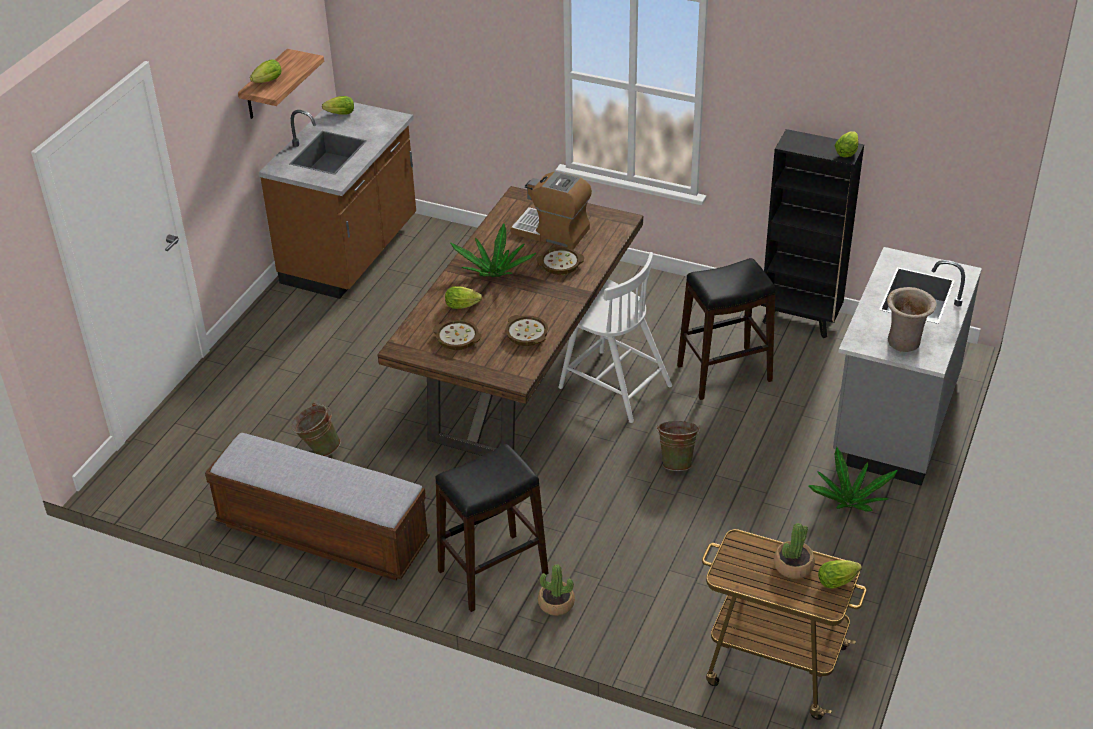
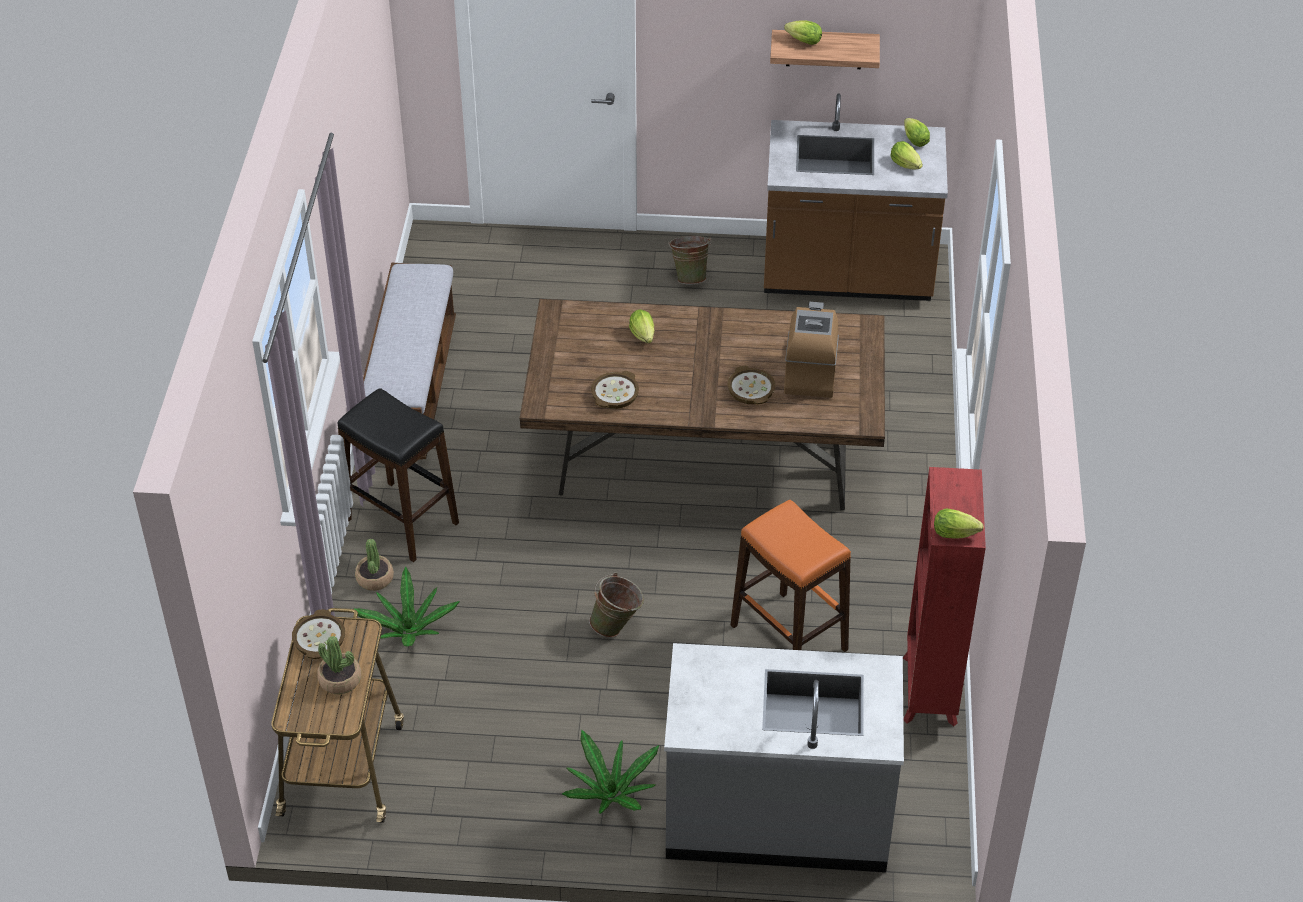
camera: 70 degrees right, 5 degrees up
(318, 449) = (525, 350): green bucket -> green bucket (690, 276)
(457, 339) = (586, 347): bowl -> bowl (319, 640)
(494, 273) = (710, 344): potted plant -> potted plant (409, 630)
(613, 385) = (721, 545): white chair -> none
(724, 373) = (789, 638): black stool -> orange stool
(801, 320) = (929, 692): black bookcase -> red bookcase
(839, 581) = (328, 720): lettuce -> lettuce (907, 166)
(905, 343) = (709, 702): beige vase -> none

